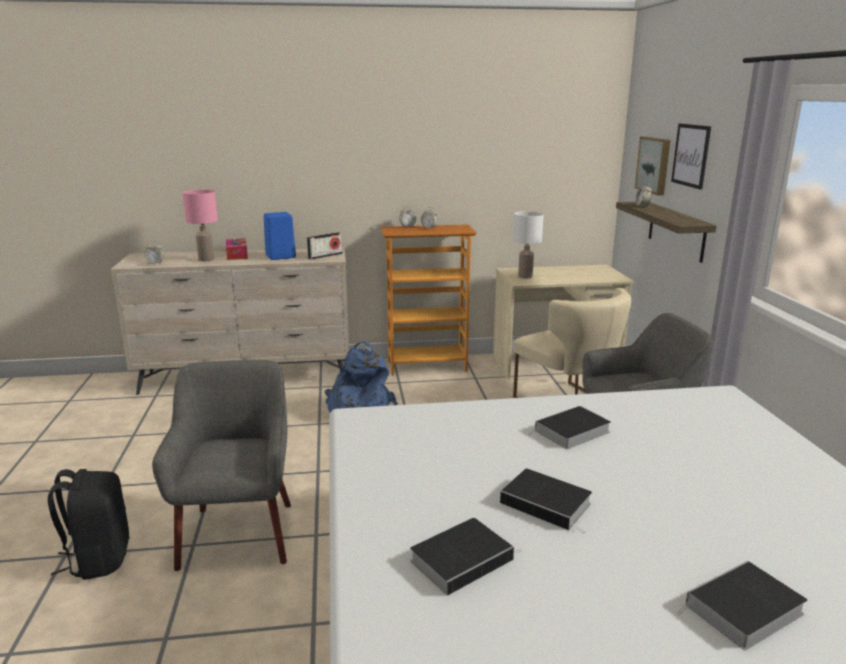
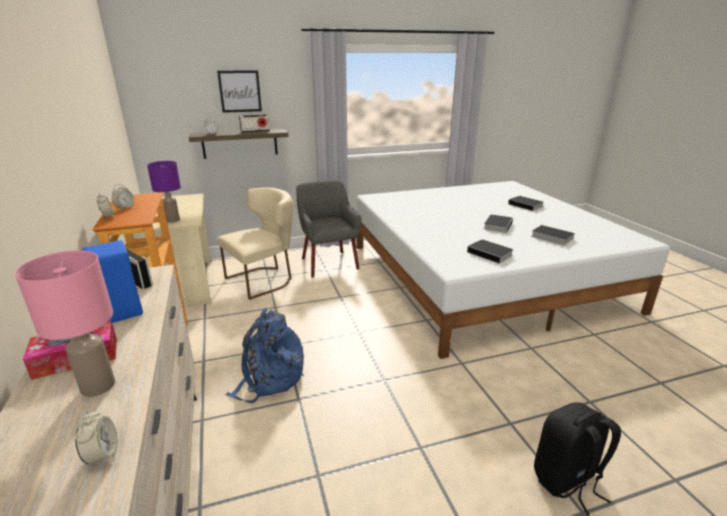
camera: 100 degrees left, 5 degrees up
(239, 533) = (483, 401): grey armchair -> none
(525, 276) = (172, 220): white table lamp -> purple table lamp
(571, 432) = (431, 221): book -> book (491, 254)
(654, 165) = (189, 104): picture -> none
(674, 216) = (255, 131): none -> radio

